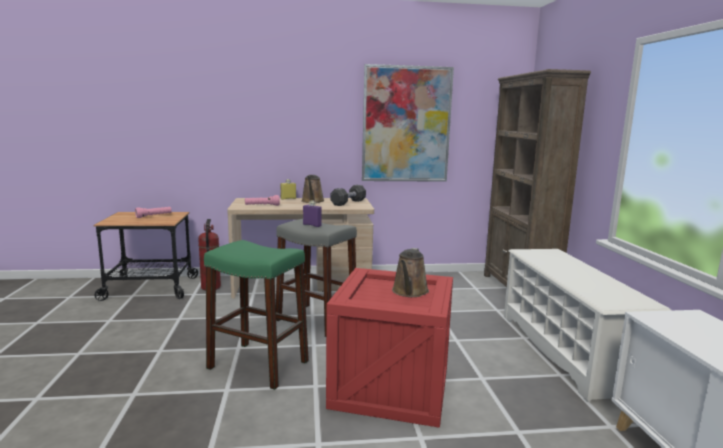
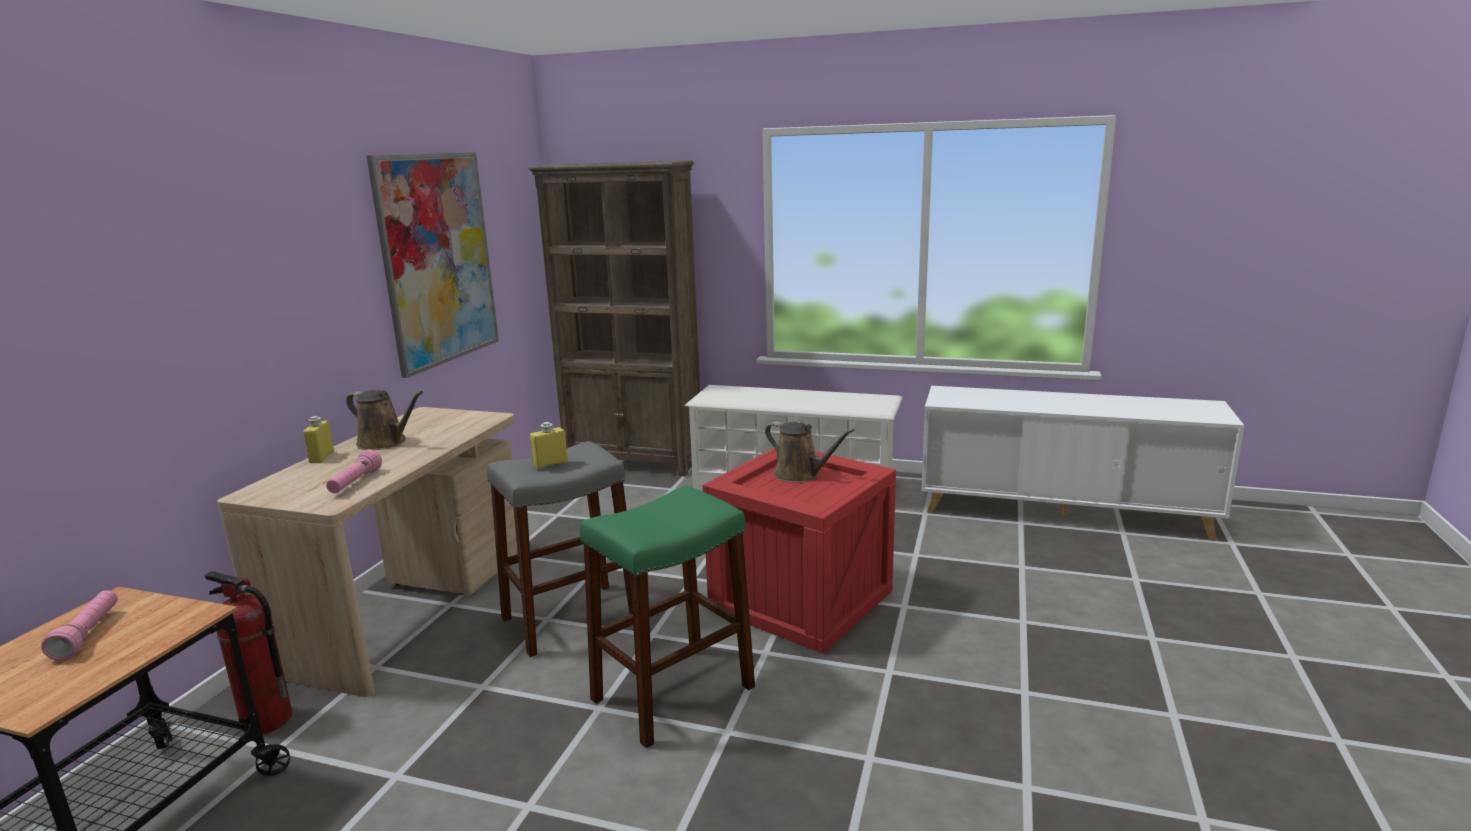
camera: 65 degrees left, 5 degrees up
(312, 225) = (550, 464): purple bottle -> yellow bottle
(348, 202) = (441, 421): black dumbbell -> none

